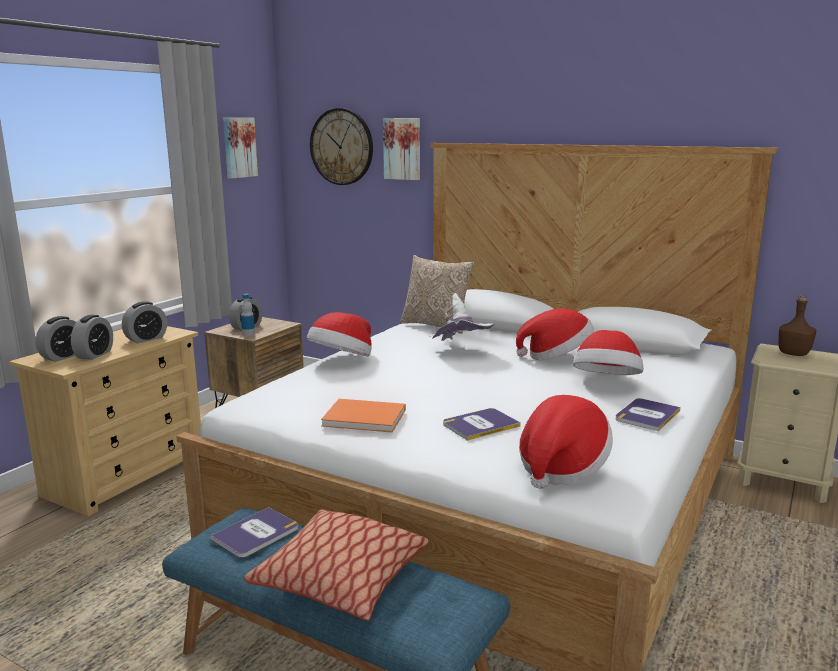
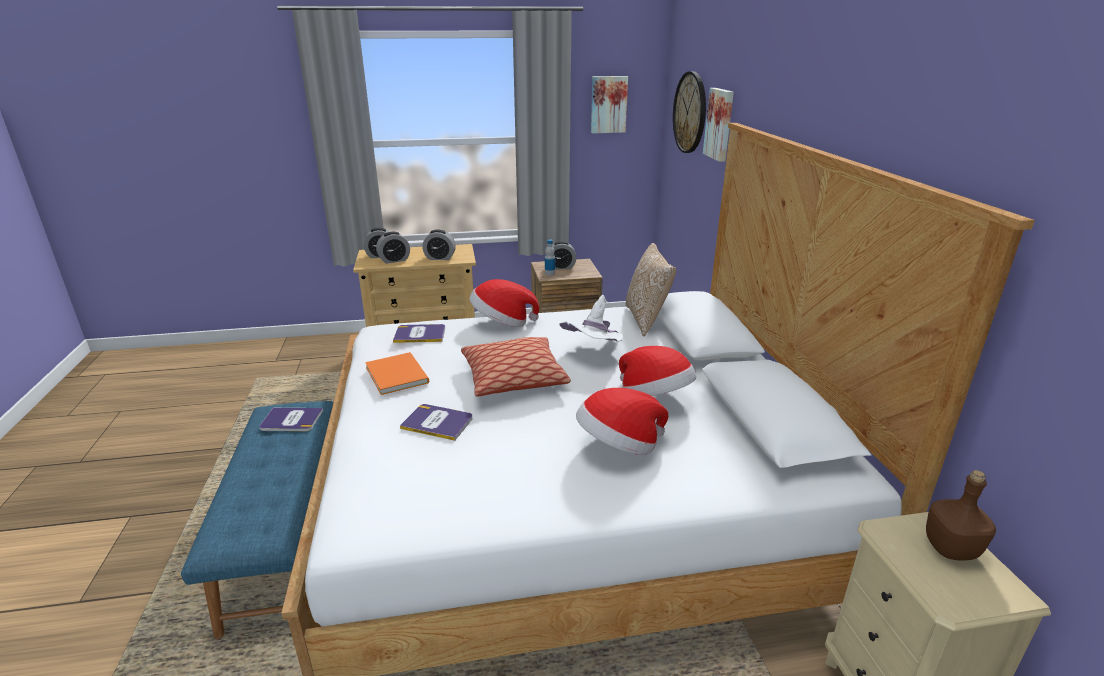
camera: 50 degrees right, 10 degrees up
(341, 579) = (259, 475): pillow -> pillow (514, 378)
(561, 468) = (383, 489): hat -> none
(647, 415) = (559, 497): book -> book (420, 334)

